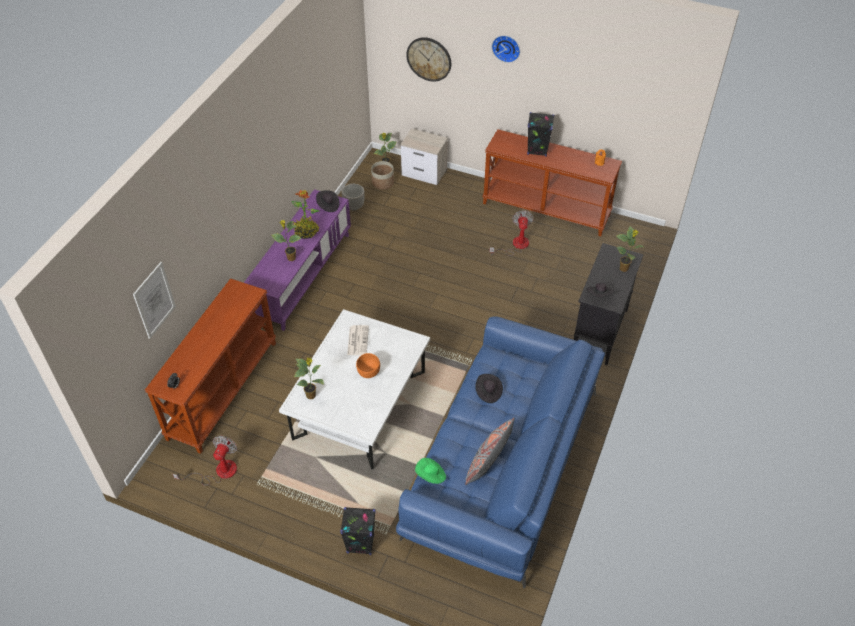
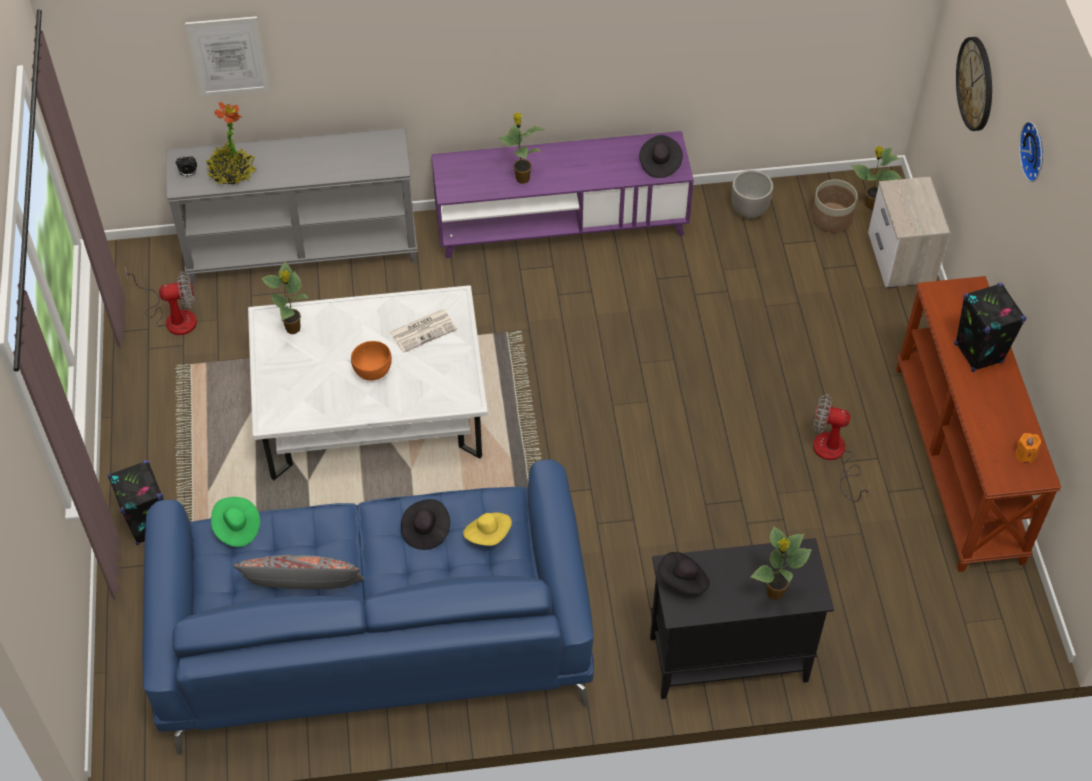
camera: 60 degrees right, 5 degrees up
(222, 389) = (303, 248): brown console table -> grey console table
(306, 232) = (586, 168): potted plant -> potted plant (231, 173)
(507, 368) = (488, 535): none -> yellow hat
(515, 245) = (834, 456): fan -> fan turned 135 degrees counterclockwise

